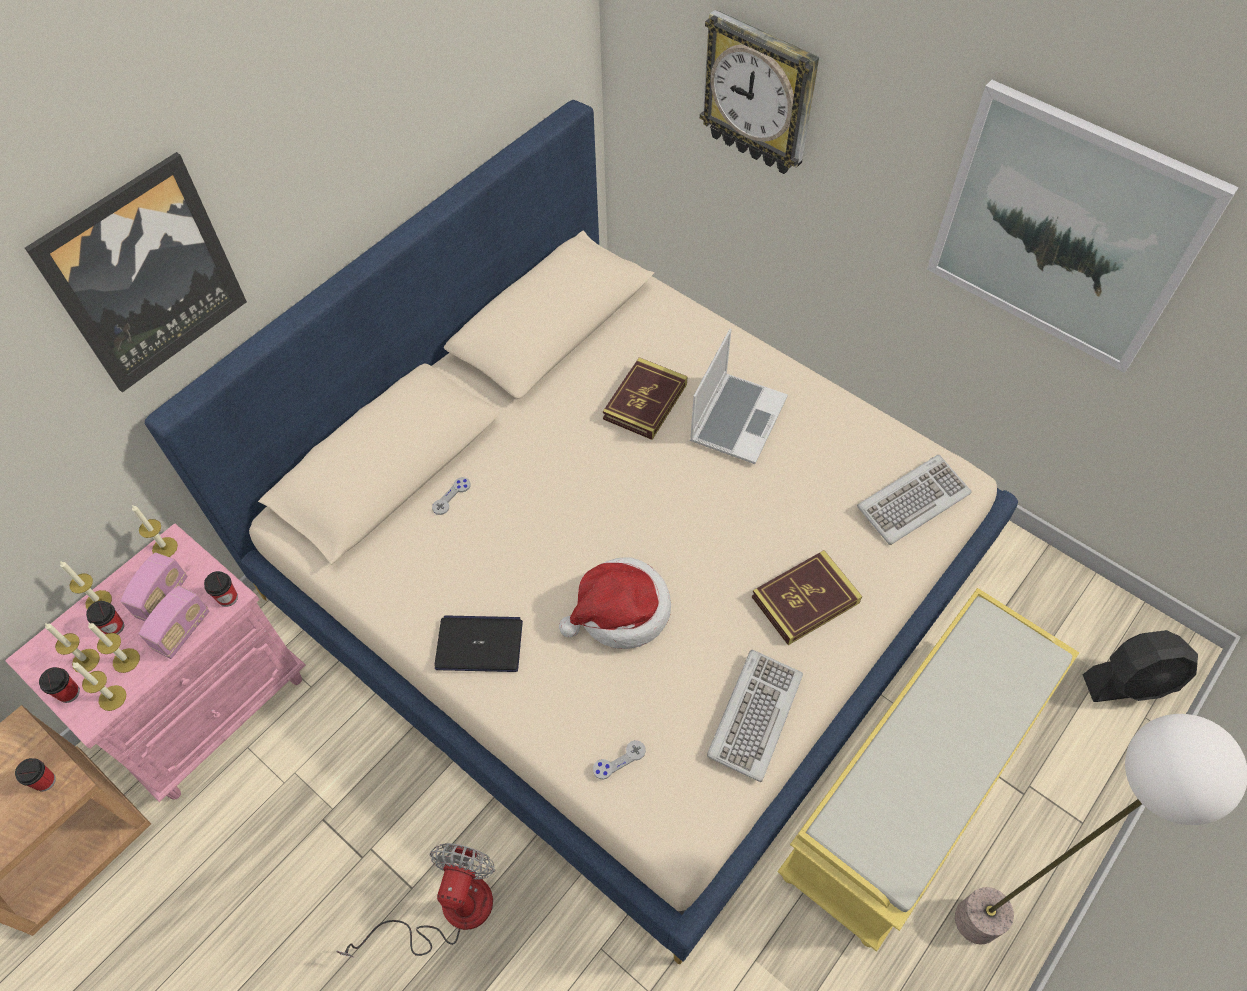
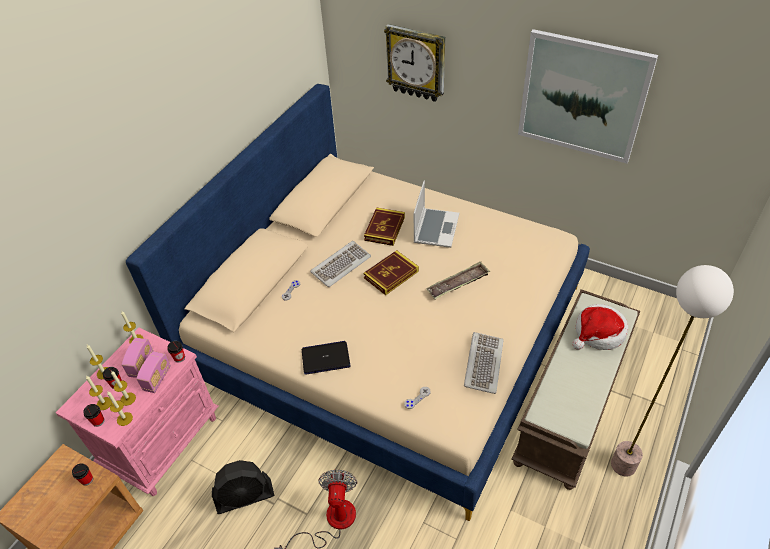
camera: 10 degrees left, 10 degrees down
(144, 275) = (125, 176): picture -> none
(620, 611) = (399, 328): hat -> hat (598, 333)
(749, 541) = (458, 283): none -> tray
(805, 600) = (494, 306): book -> book (391, 274)
(911, 782) = (570, 404): yellow bench -> brown bench
(912, 500) = (537, 251): keyboard -> keyboard (340, 265)
(1130, 683) = (670, 334): black fan -> black fan (245, 497)

